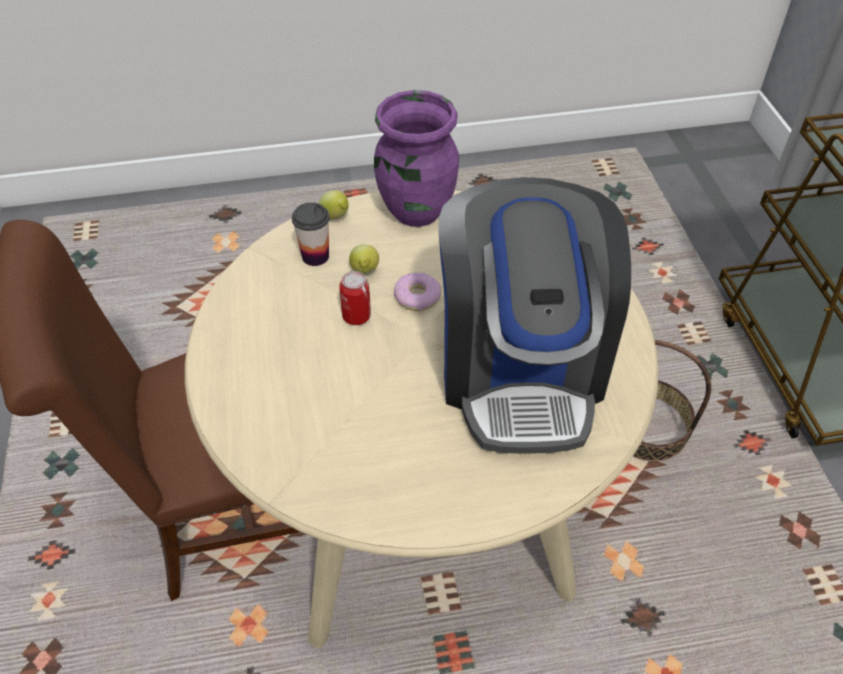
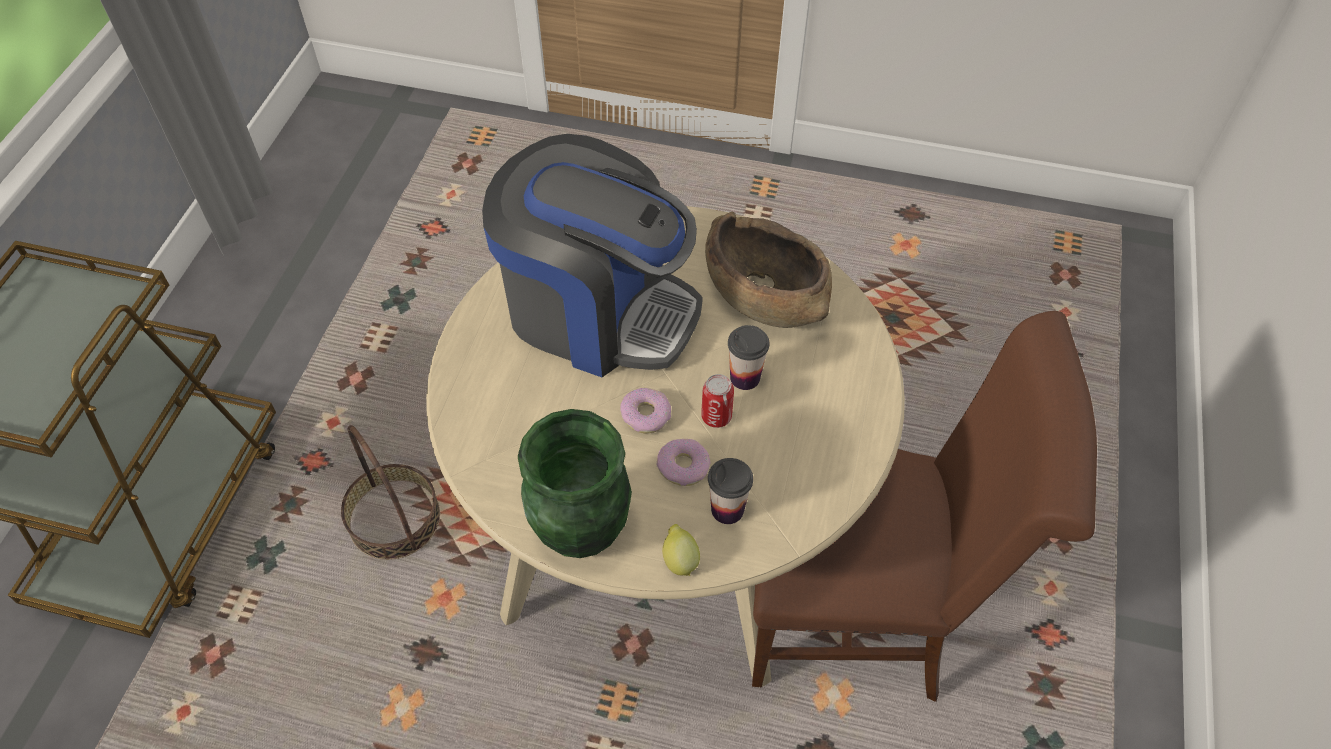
camera: 155 degrees left, 5 degrees up
(346, 357) = (745, 377): none -> cup
(365, 272) = (683, 466): lemon -> donut
(366, 451) = (763, 292): none -> brown bowl
(415, 210) = (581, 532): purple vase -> green vase
(521, 369) = (597, 310): coffee machine -> coffee machine turned 90 degrees clockwise

